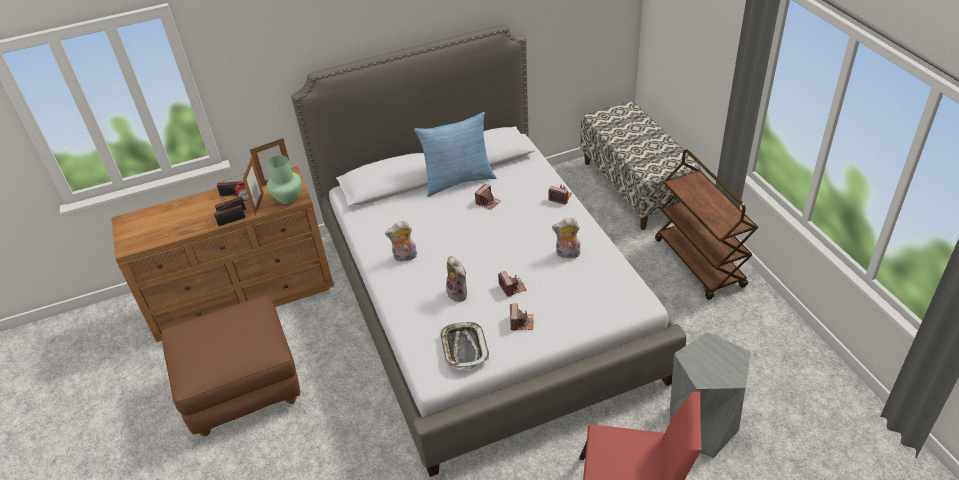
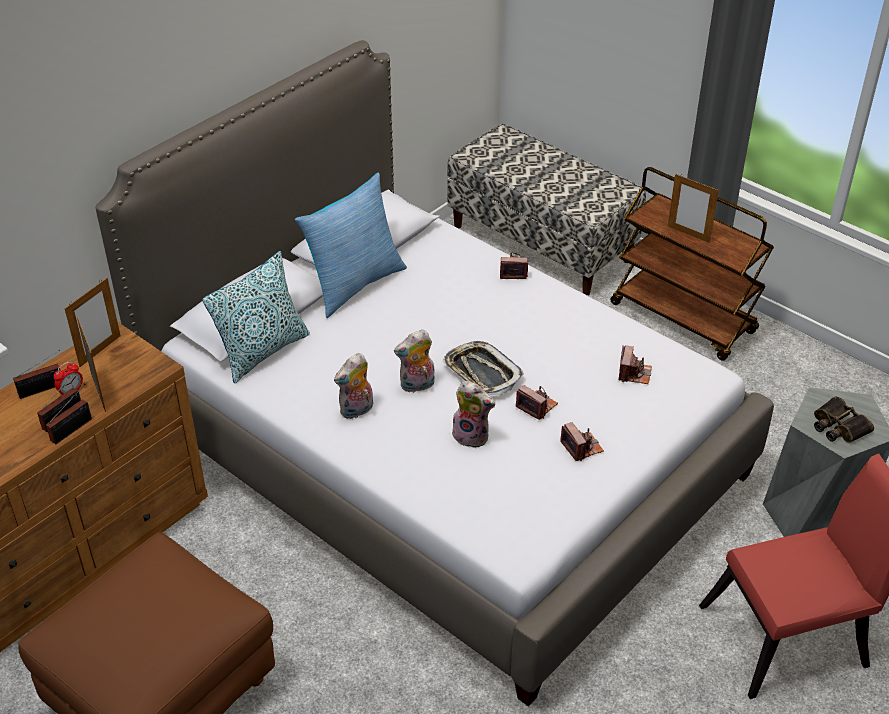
camera: 30 degrees left, 0 degrees up
(287, 197) = (138, 371): green vase -> none
(378, 207) = (262, 351): none -> pillow
(463, 348) = (533, 504): tray -> tray (482, 373)
(488, 202) = (419, 303): camera -> camera (634, 373)
(567, 254) = (576, 343): plush toy -> plush toy (417, 386)
(700, 203) = (688, 234): none -> picture frame
(707, 365) = (838, 426): none -> binoculars

